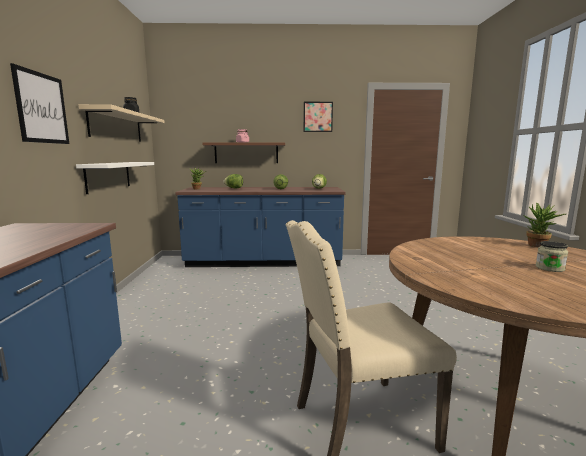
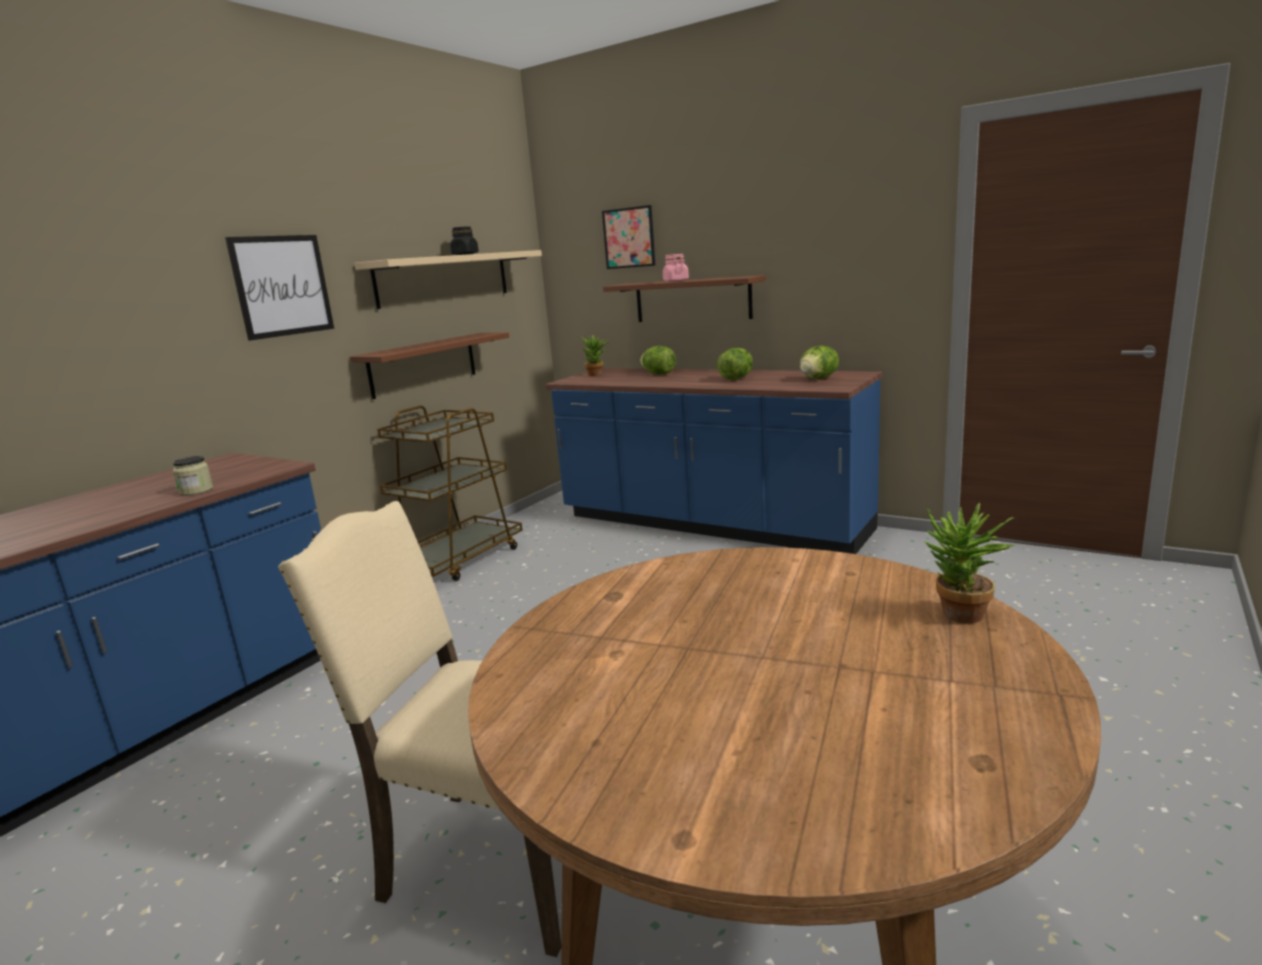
camera: 35 degrees right, 5 degrees up
(108, 176) = (423, 364): white shelf -> brown shelf
(137, 296) = (459, 560): none -> brown cart
(318, 117) = (836, 209): picture -> picture (629, 238)
(549, 268) = (798, 680): jar -> jar (196, 491)

